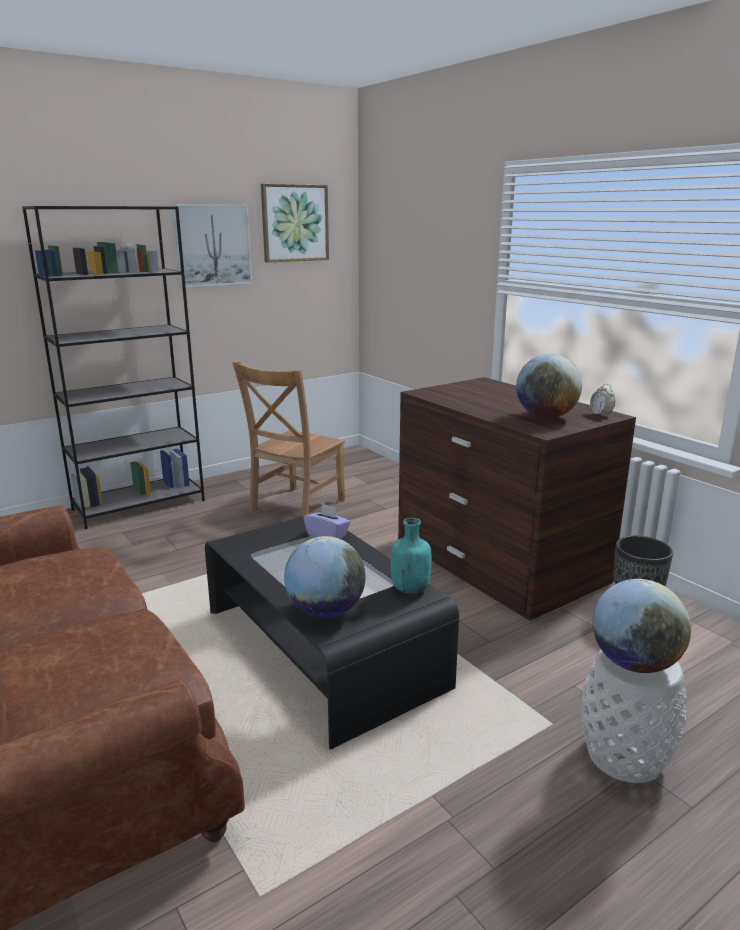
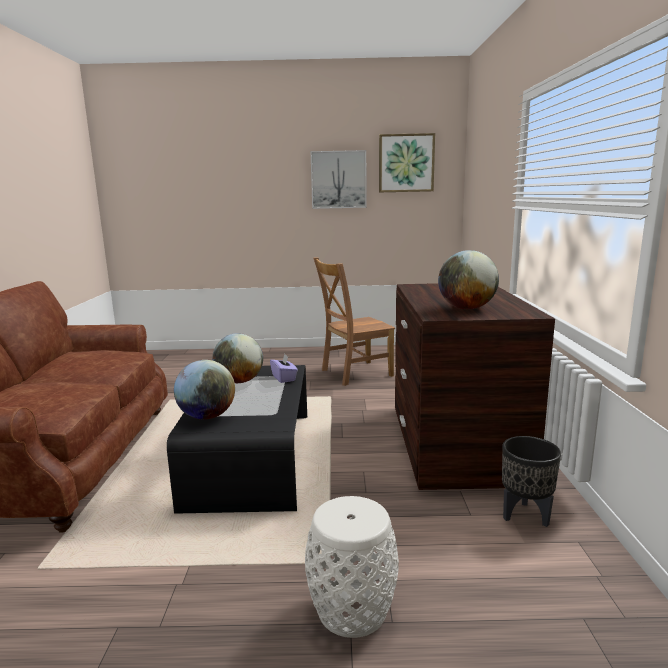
camera: 35 degrees right, 5 degrees down
(139, 505) = (266, 353): grey bookcase -> none
(410, 588) = (277, 419): turquoise bottle -> none
(601, 414) = (524, 312): alarm clock -> none
(634, 663) = (344, 515): globe -> globe (239, 381)

